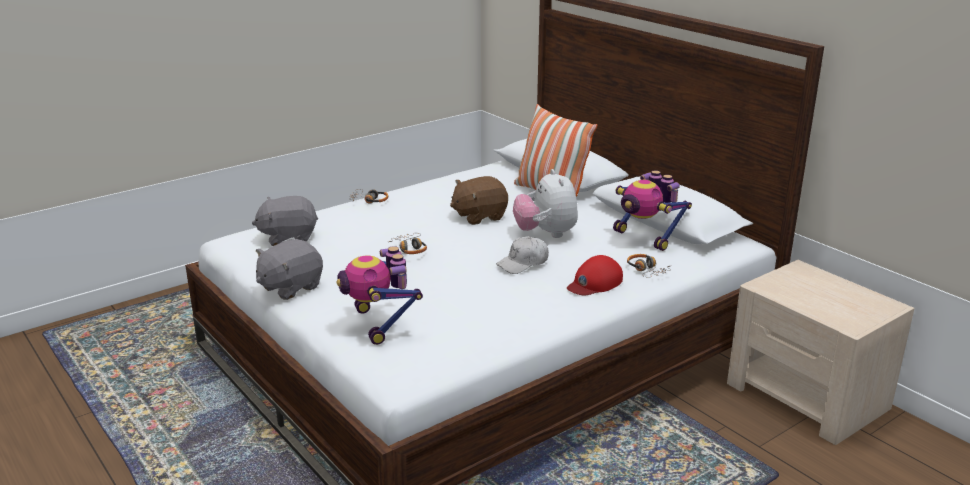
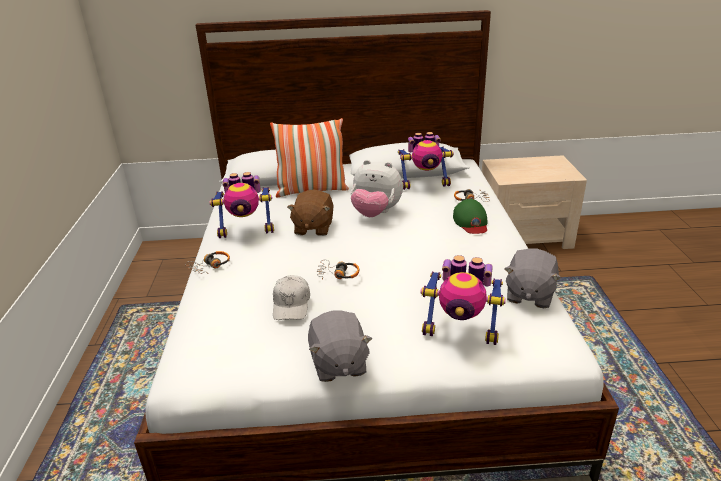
camera: 55 degrees left, 5 degrees up
(288, 237) = (230, 333): grey plush toy -> grey plush toy (529, 294)
(439, 193) = (247, 231): none -> toy robot
(523, 263) = (416, 236): white cap -> white cap (291, 304)
(594, 283) = (471, 222): red cap -> green cap

